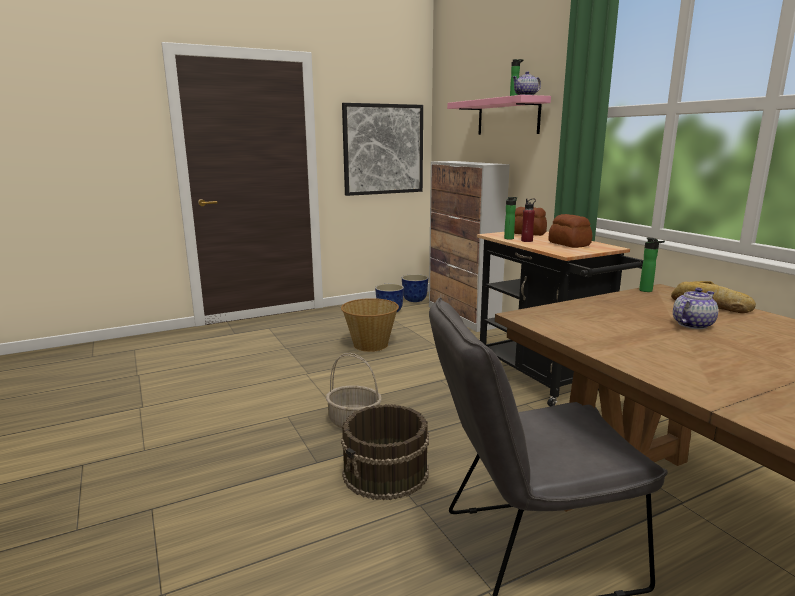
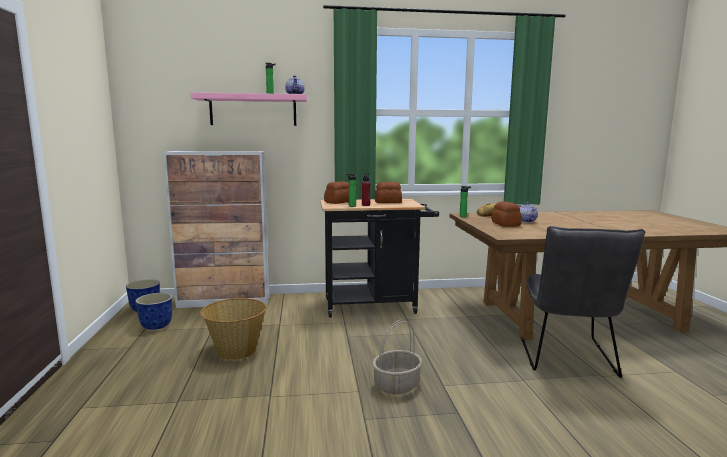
camera: 70 degrees left, 5 degrees down
(383, 149) = (88, 140): picture -> none
(386, 473) = (482, 384): brown bucket -> none
(629, 314) = (506, 224): none -> bread

